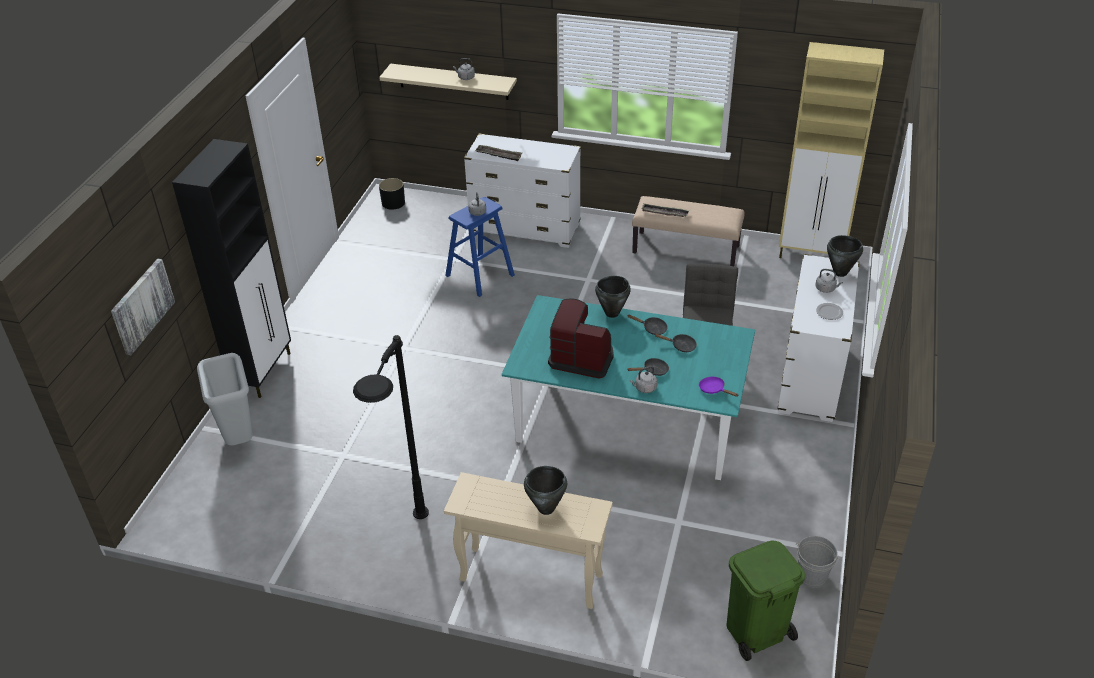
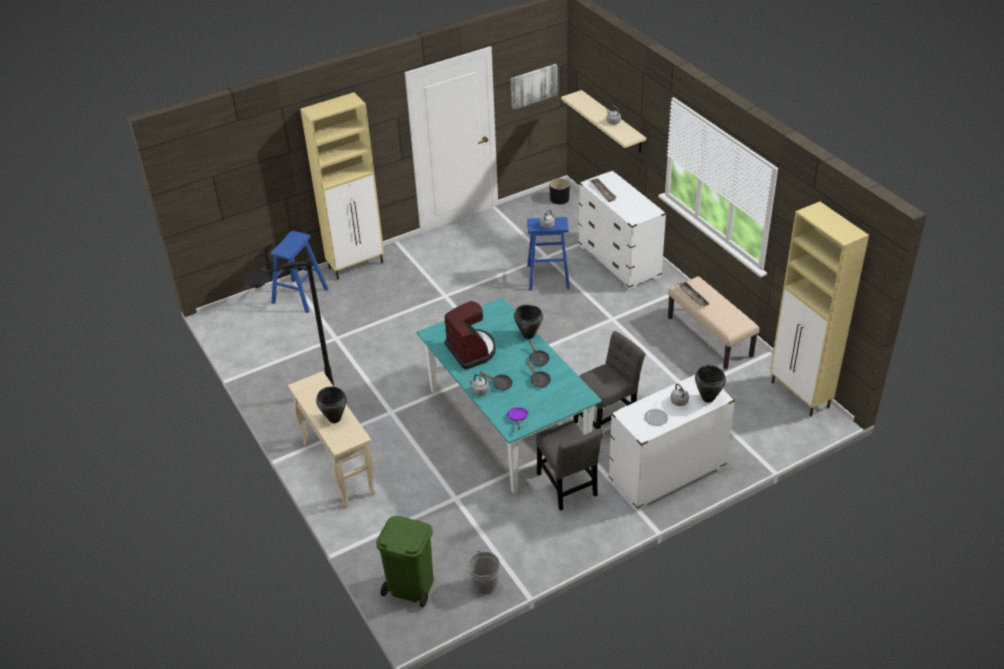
camera: 45 degrees right, 0 degrees up
(141, 305) = (250, 177): picture -> picture (533, 86)
(238, 439) = (300, 296): grey trash can -> blue stool
(263, 372) = (357, 265): black cabinet -> beige cabinet
(755, 442) = (567, 487): none -> grey chair

